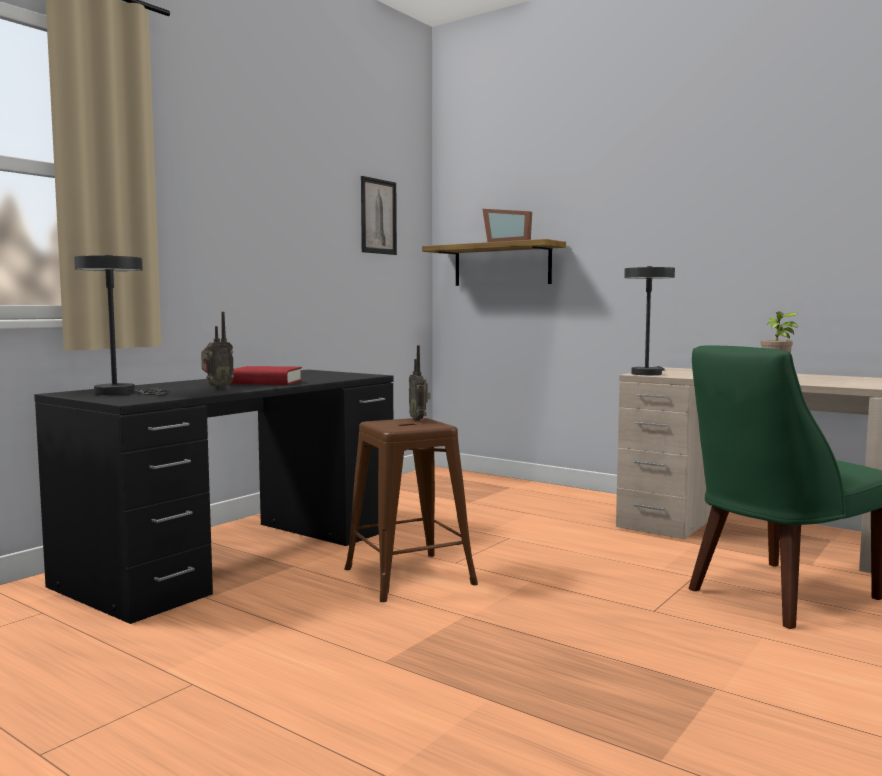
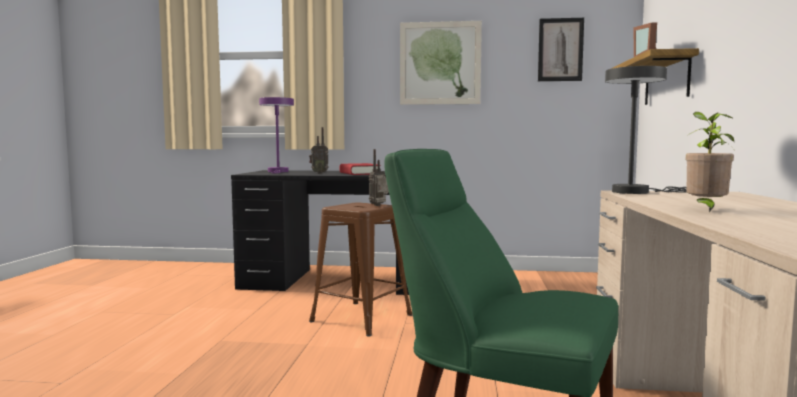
camera: 60 degrees right, 0 degrees up
(121, 393) = (278, 172): grey table lamp -> purple table lamp
(268, 217) = (440, 63): none -> picture

